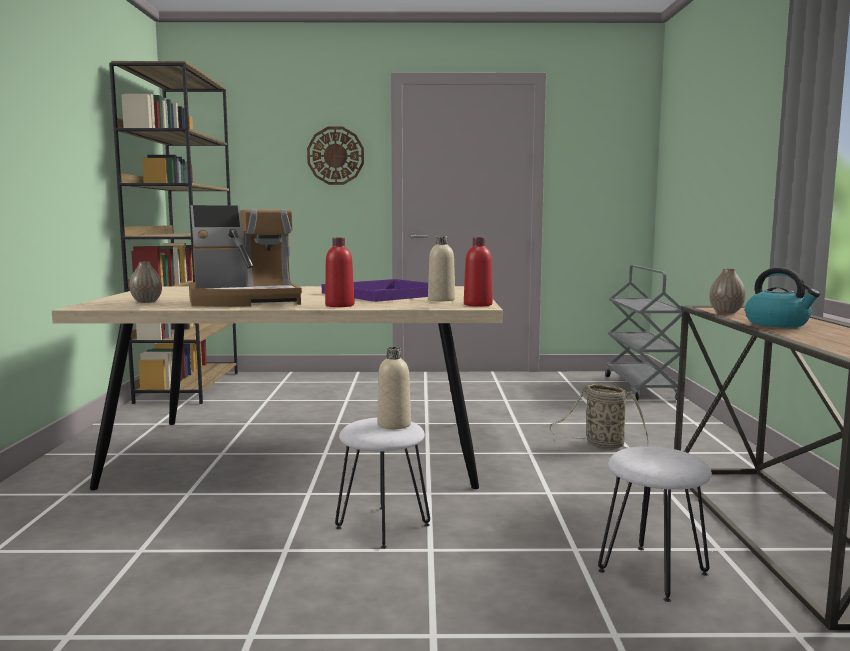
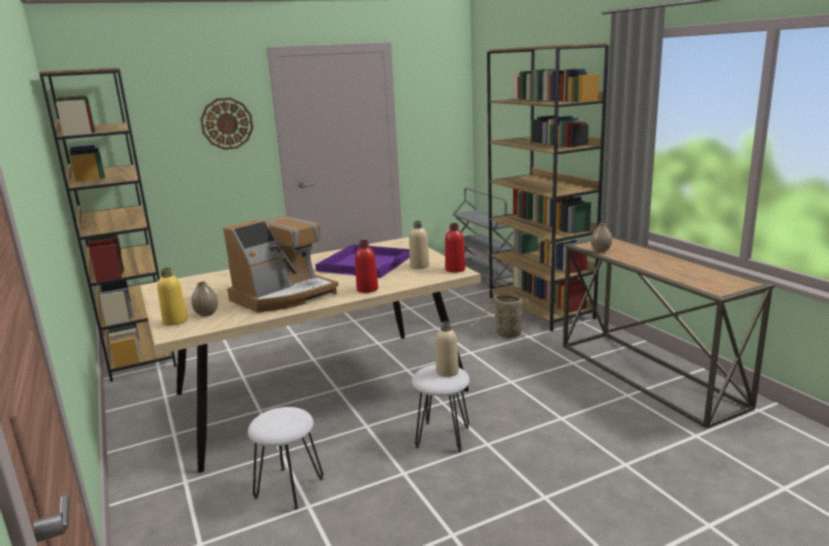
camera: 25 degrees left, 10 degrees up
(109, 302) = (175, 321): none -> yellow bottle
(652, 573) = (610, 421): white stool -> white stool (288, 488)
(686, 428) = (541, 307): none -> brown bookcase
(778, 324) = (643, 261): kettle -> none

